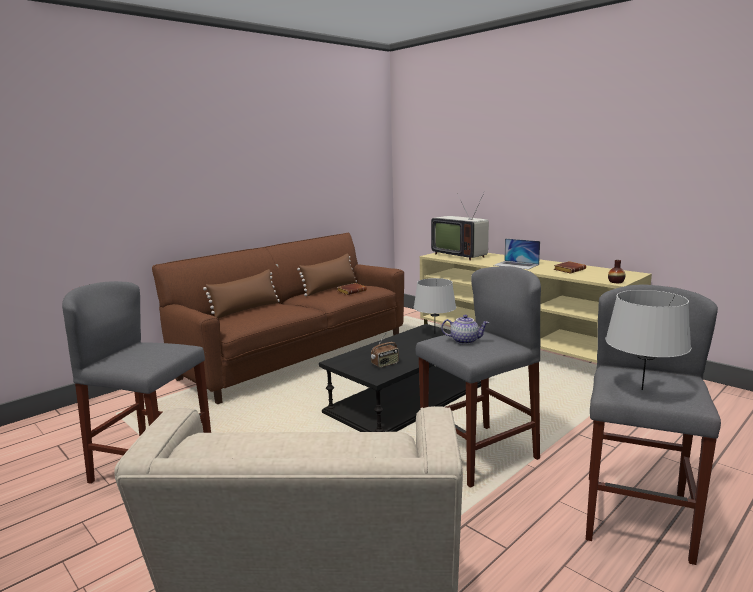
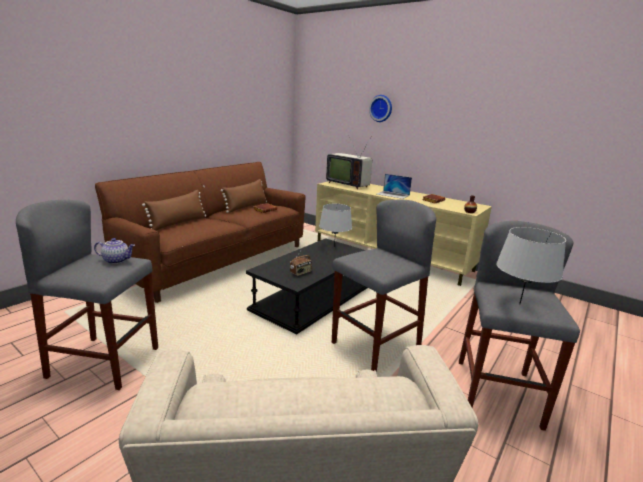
camera: 10 degrees left, 5 degrees up
(465, 341) = (373, 259): teapot -> teapot (117, 260)
(498, 156) = (381, 108): none -> wall clock

